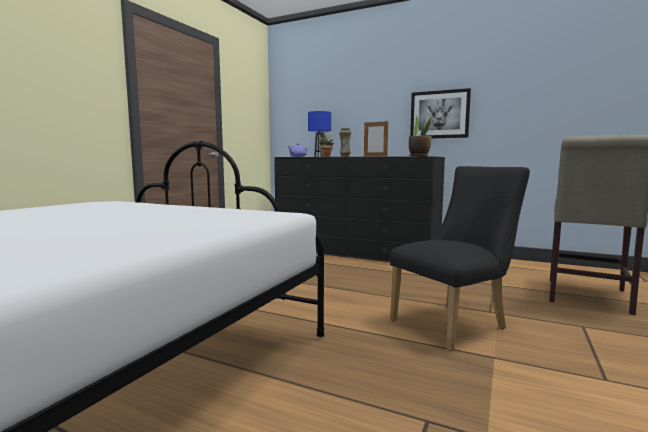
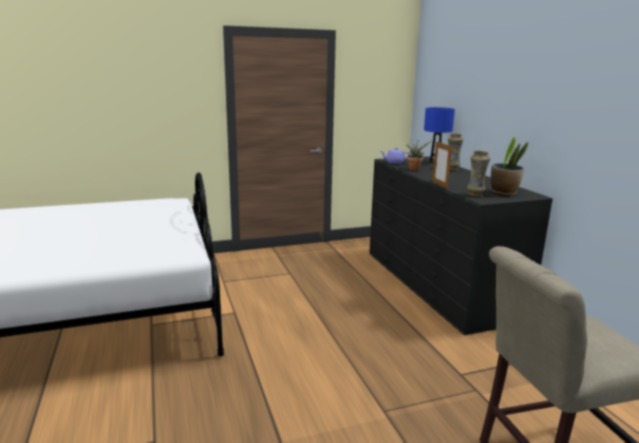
camera: 45 degrees right, 10 degrees up
(411, 156) = (475, 194): none -> vase
(439, 114) = (559, 136): picture -> none
(454, 323) = (326, 401): black chair -> none

